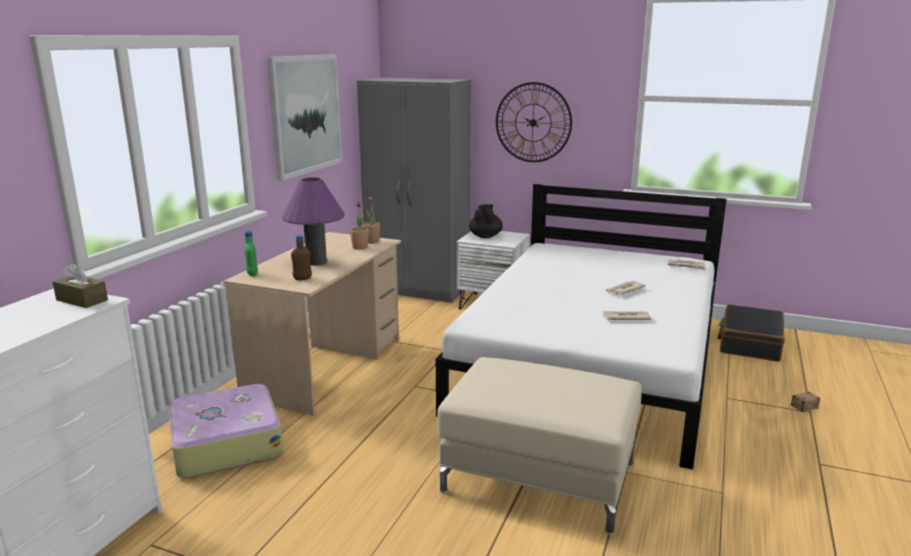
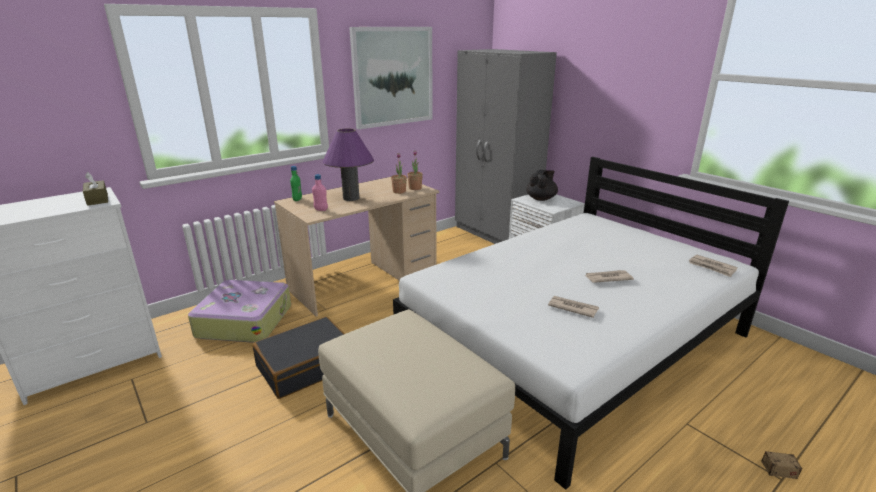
camera: 30 degrees right, 5 degrees up
(302, 279) = (321, 210): brown bottle -> pink bottle
(533, 122) = (605, 97): wall clock -> none
(749, 343) = (779, 369): black suitcase -> black suitcase (305, 366)

